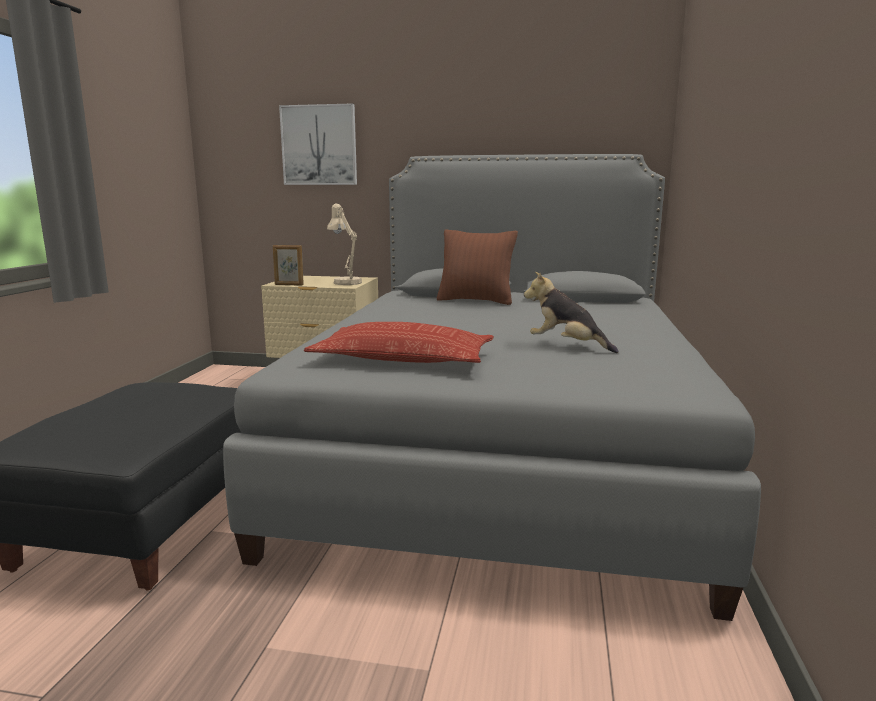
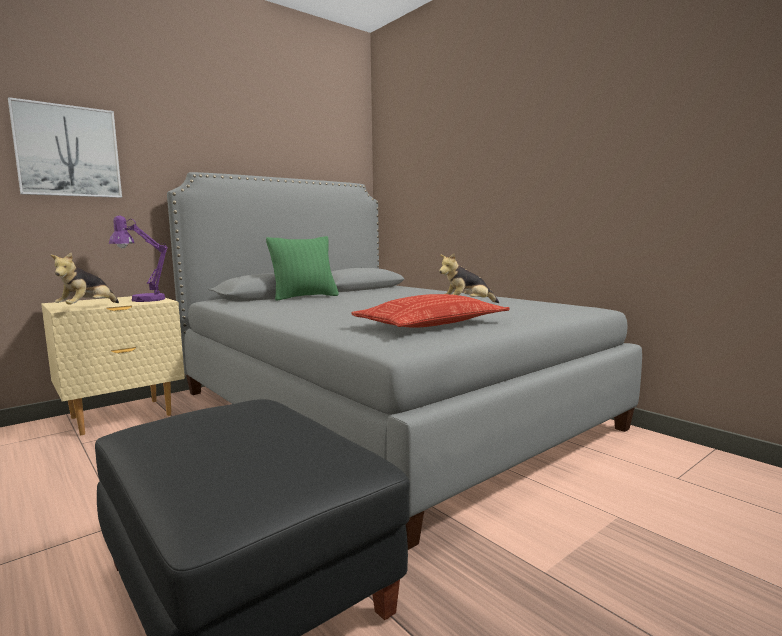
camera: 50 degrees left, 5 degrees down
(289, 285) = (87, 308): picture frame -> plush toy
(345, 282) = (142, 299): beige table lamp -> purple table lamp
(476, 301) = (304, 297): brown pillow -> green pillow

